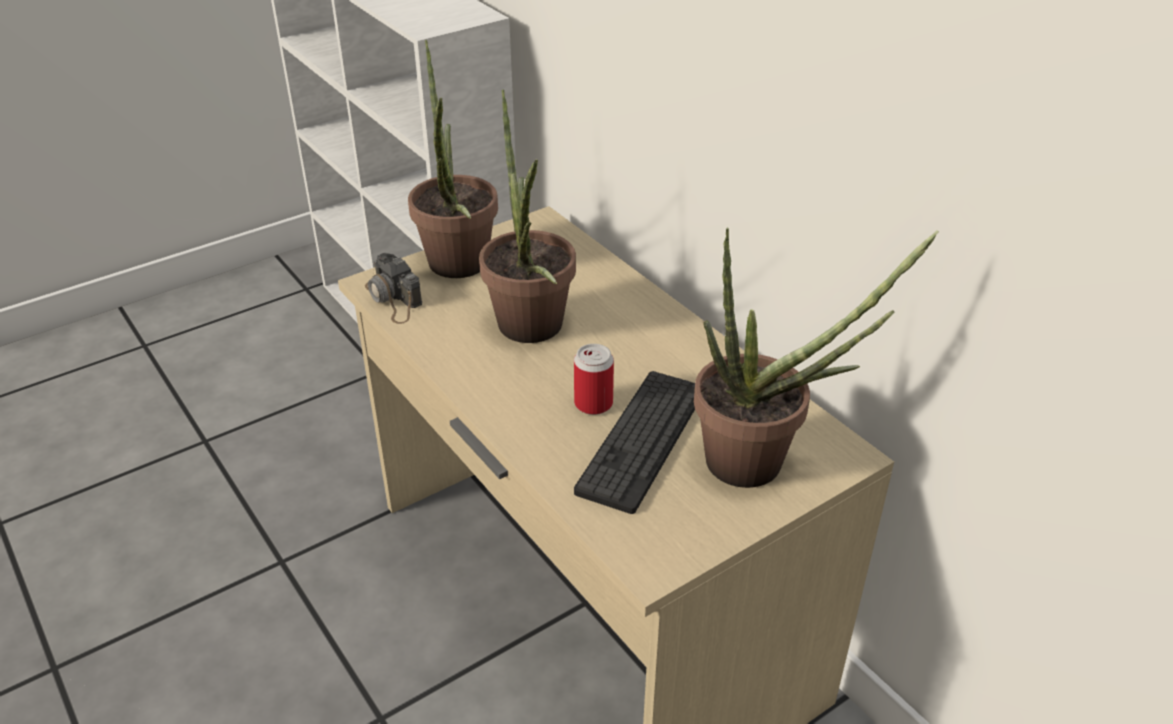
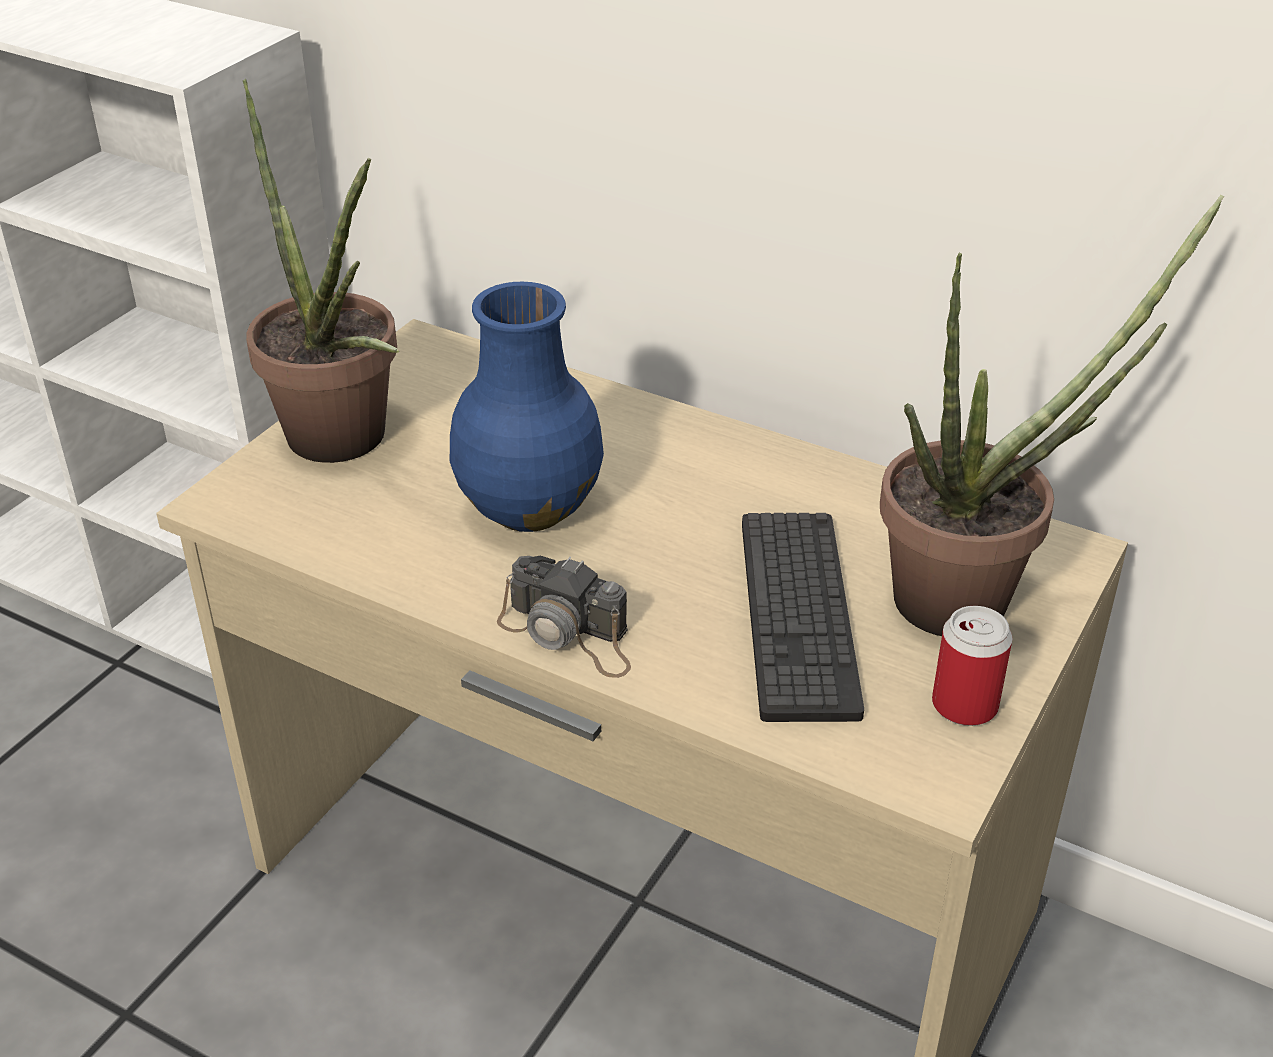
camera: 25 degrees left, 0 degrees up
(393, 299) = (273, 517): camera -> camera (569, 634)
(531, 333) = (528, 510): potted plant -> blue vase
(593, 403) = (692, 584): can -> can (964, 705)

